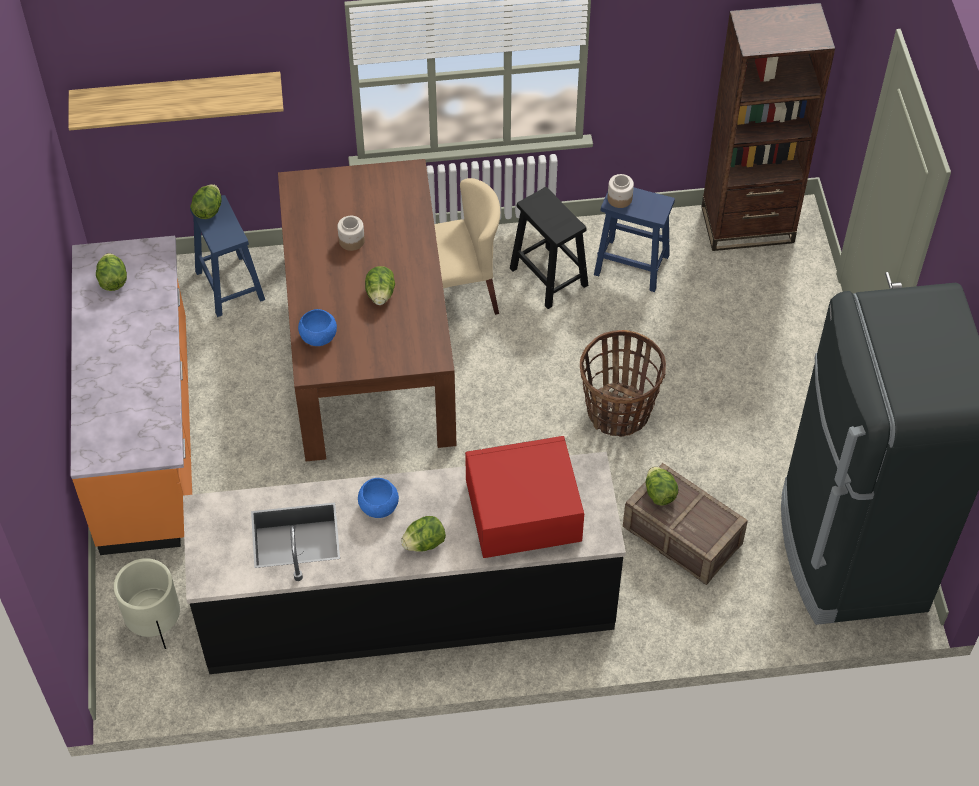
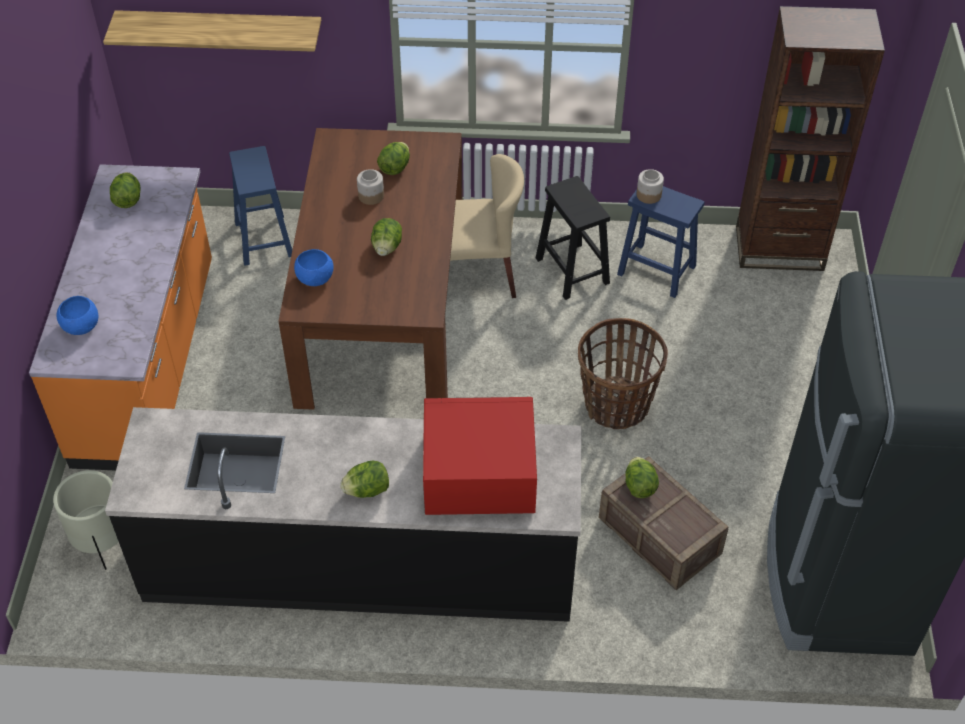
camera: 10 degrees right, 5 degrees down
(208, 210) = (245, 157): lettuce -> lettuce (395, 168)
(379, 506) = (329, 446): blue bowl -> blue bowl (81, 325)

